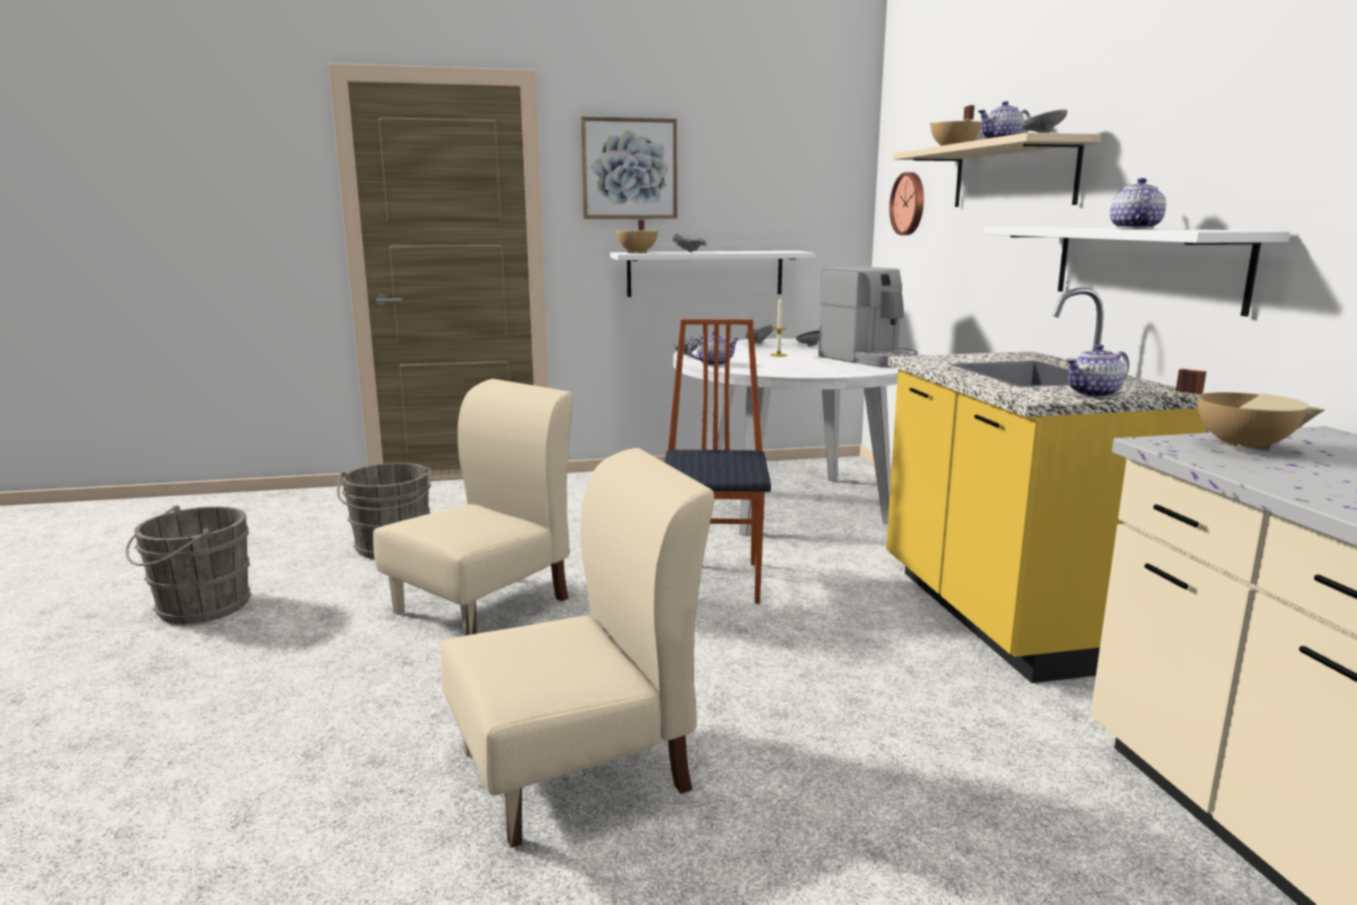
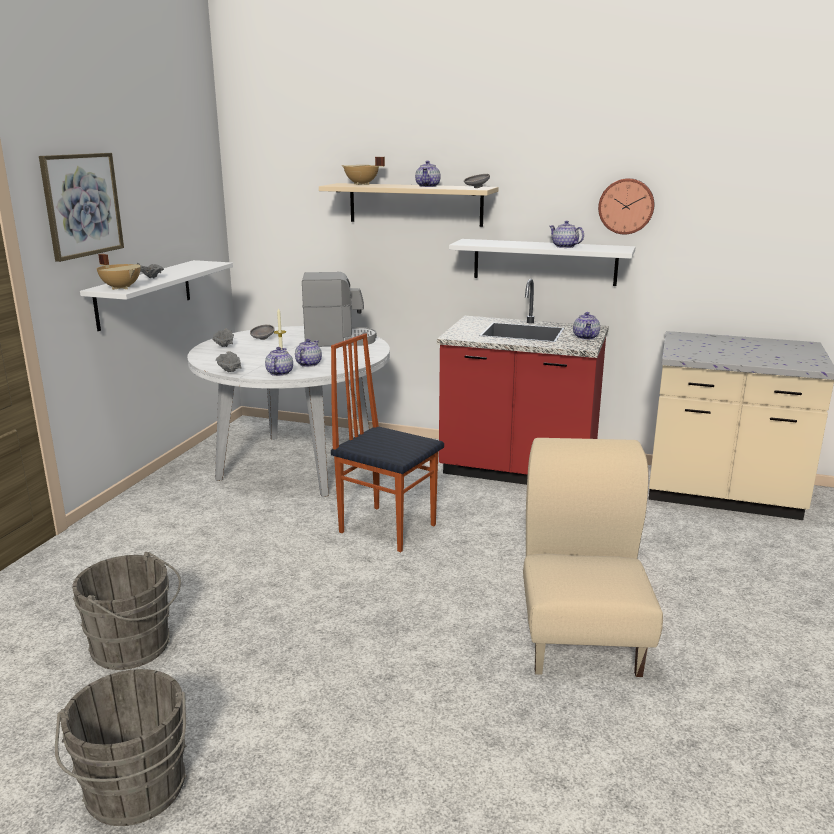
camera: 60 degrees left, 5 degrees up
(484, 605) = (324, 623): beige chair -> none
(762, 365) = (308, 364): none -> teapot
(909, 204) = (285, 216): wall clock -> wall clock (626, 206)
(1004, 616) = (518, 471): yellow counter -> red counter
(1243, 446) = (691, 348): beige cooking pot -> none

